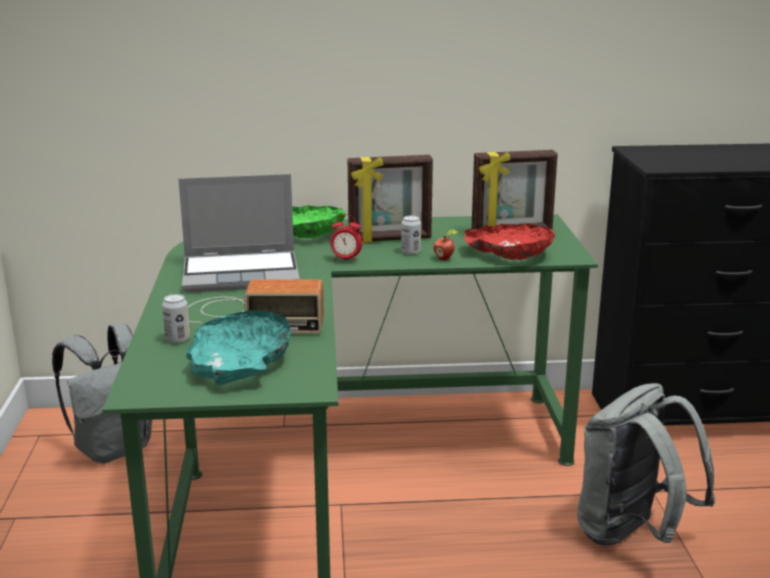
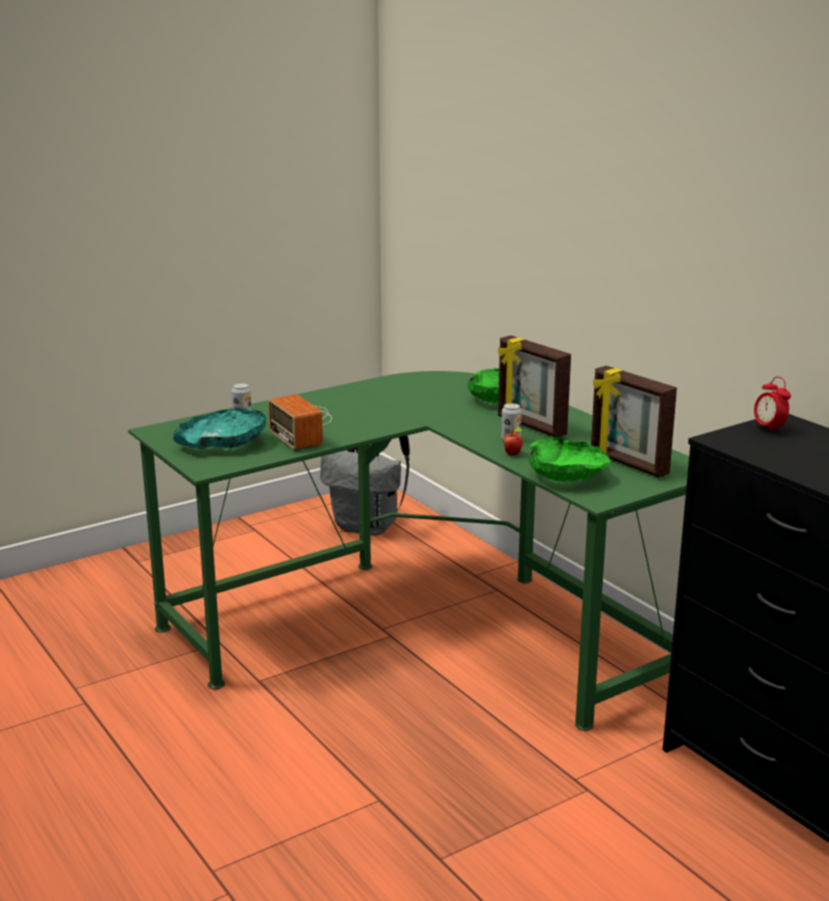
camera: 60 degrees right, 0 degrees up
(242, 273) = (380, 403): laptop -> none
(346, 260) = (457, 424): alarm clock -> alarm clock (769, 429)
(509, 253) = (566, 474): red bowl -> green bowl
(631, 534) = (495, 791): grey backpack -> none

